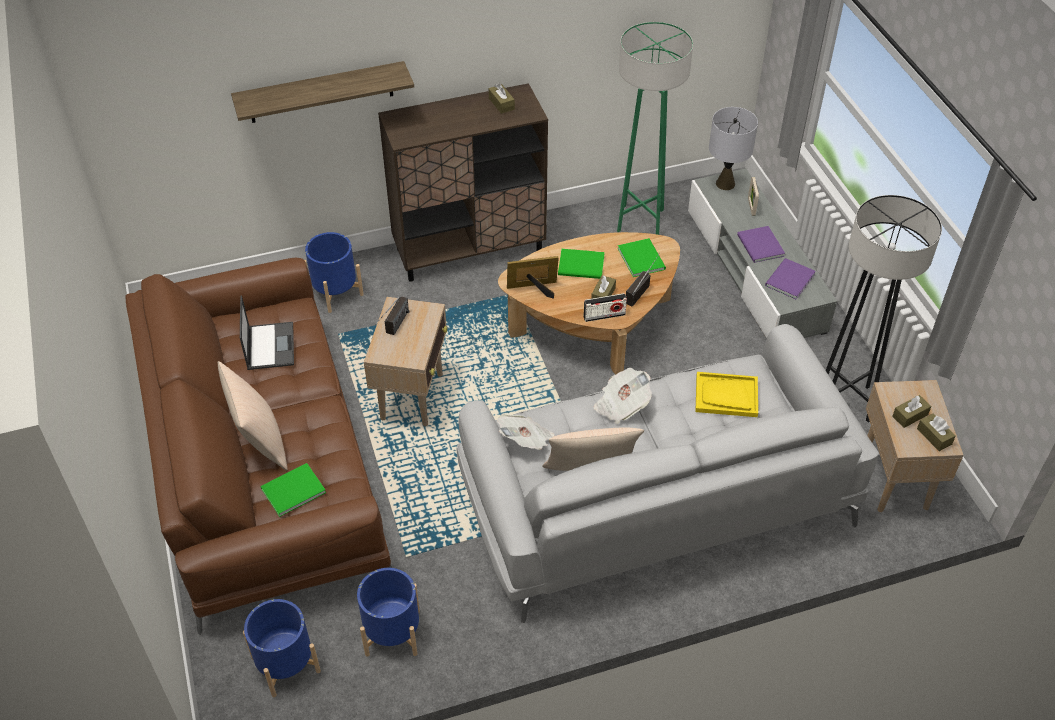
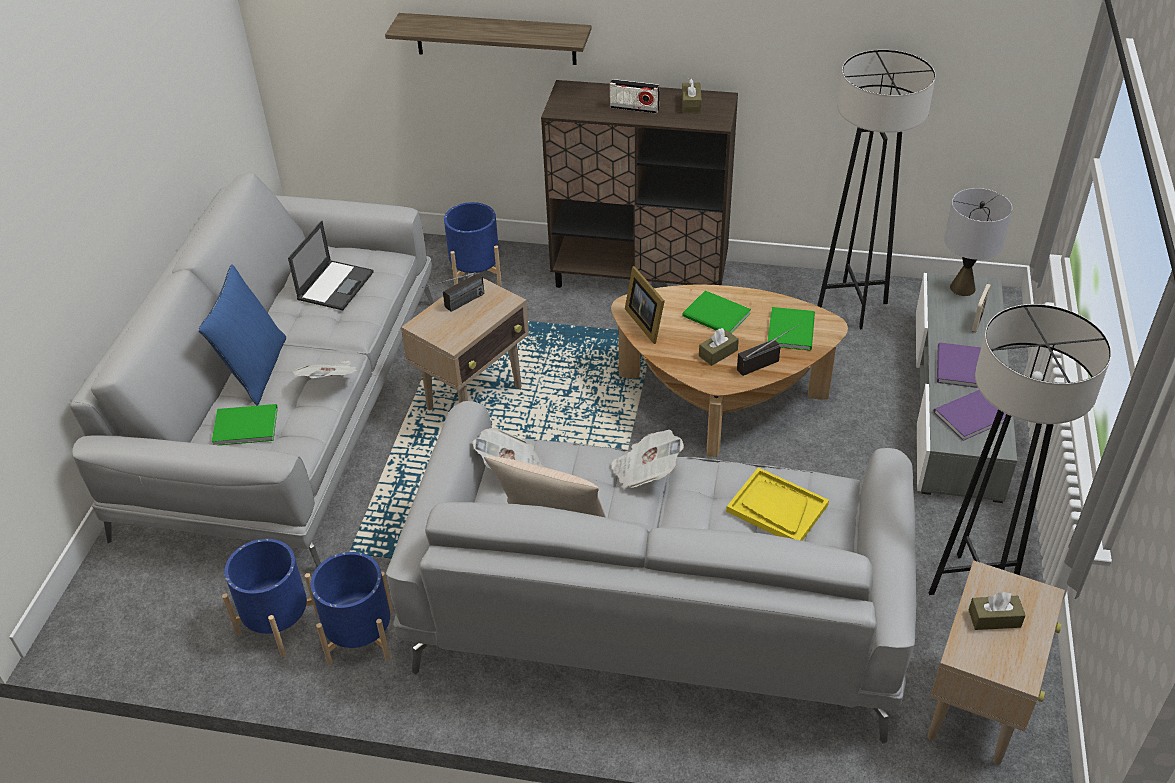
camera: 30 degrees right, 5 degrees down
(260, 442) = (255, 370): beige pillow -> blue pillow
(265, 463) = (289, 408): brown sofa -> grey sofa
(286, 664) = (158, 607): blue planter -> blue planter (360, 636)
(332, 428) = (330, 382): none -> newspaper
(534, 289) = (646, 322): picture frame -> picture frame turned 135 degrees counterclockwise
(604, 315) = (703, 374): radio -> radio (634, 108)
(640, 221) = (852, 306): green floor lamp -> grey floor lamp
(934, 436) = (1011, 657): brown tissue box -> none

